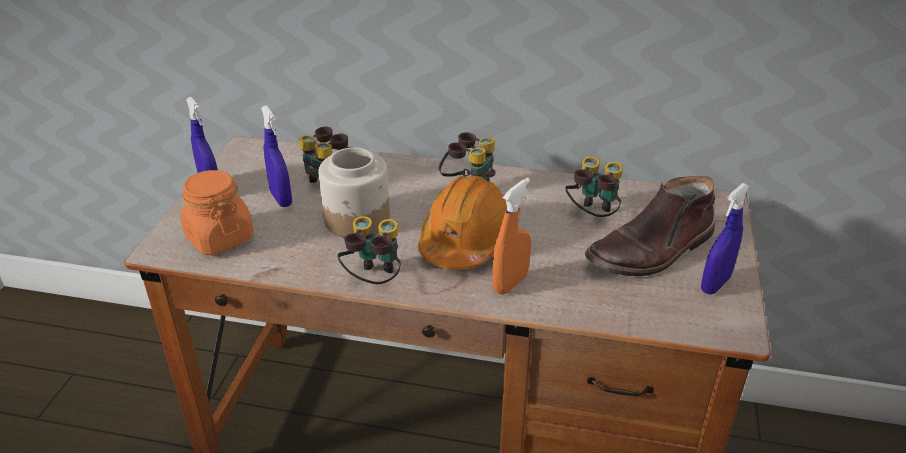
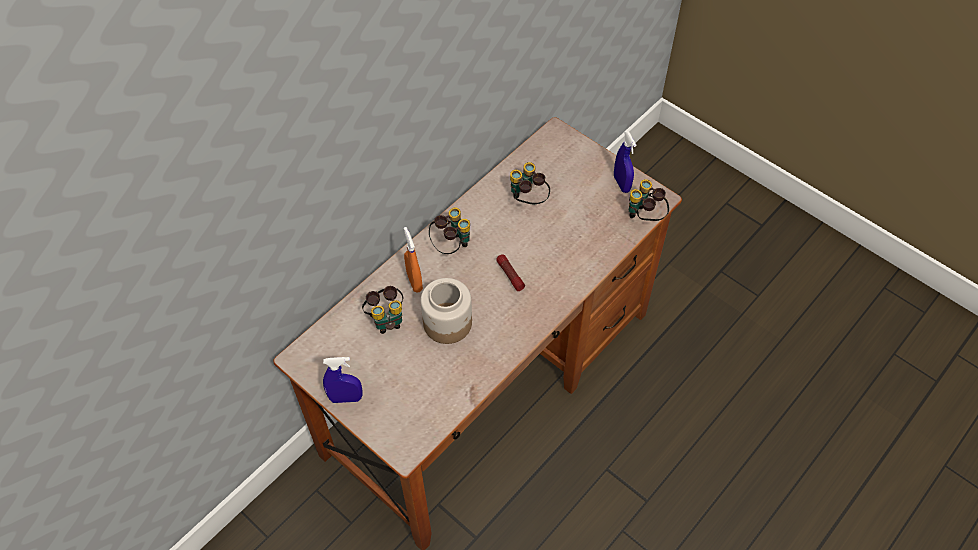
camera: 60 degrees left, 20 degrees up
(219, 237) = (414, 410): orange jar -> none
(281, 199) = (391, 358): blue spray bottle -> none
(373, 281) = (518, 339): binoculars -> binoculars (644, 217)
(466, 241) = (510, 275): orange hard hat -> flashlight
(510, 283) = (564, 273): orange spray bottle -> orange spray bottle (414, 281)
(652, 251) = (577, 193): brown boot -> none

